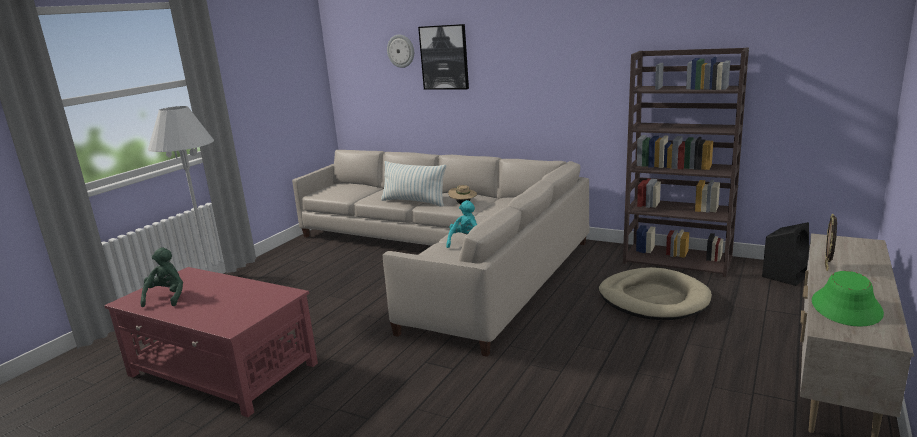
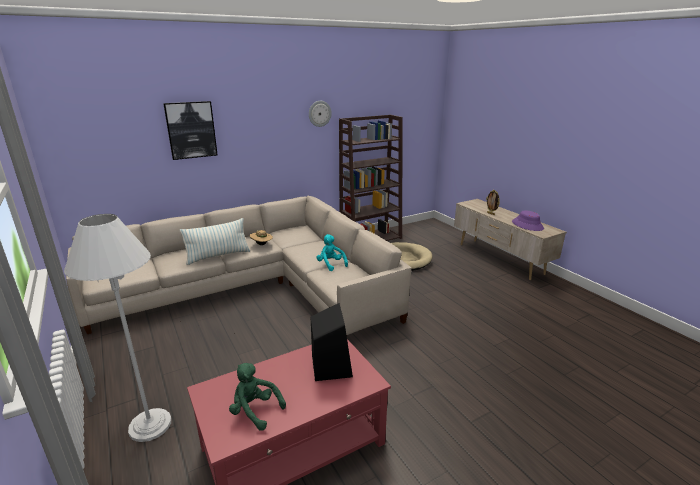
camera: 60 degrees left, 5 degrees up
(401, 51) = (141, 126): wall clock -> wall clock (319, 113)
(786, 275) = (416, 229): black speaker -> black speaker (331, 365)
(846, 307) = (527, 225): green hat -> purple hat

